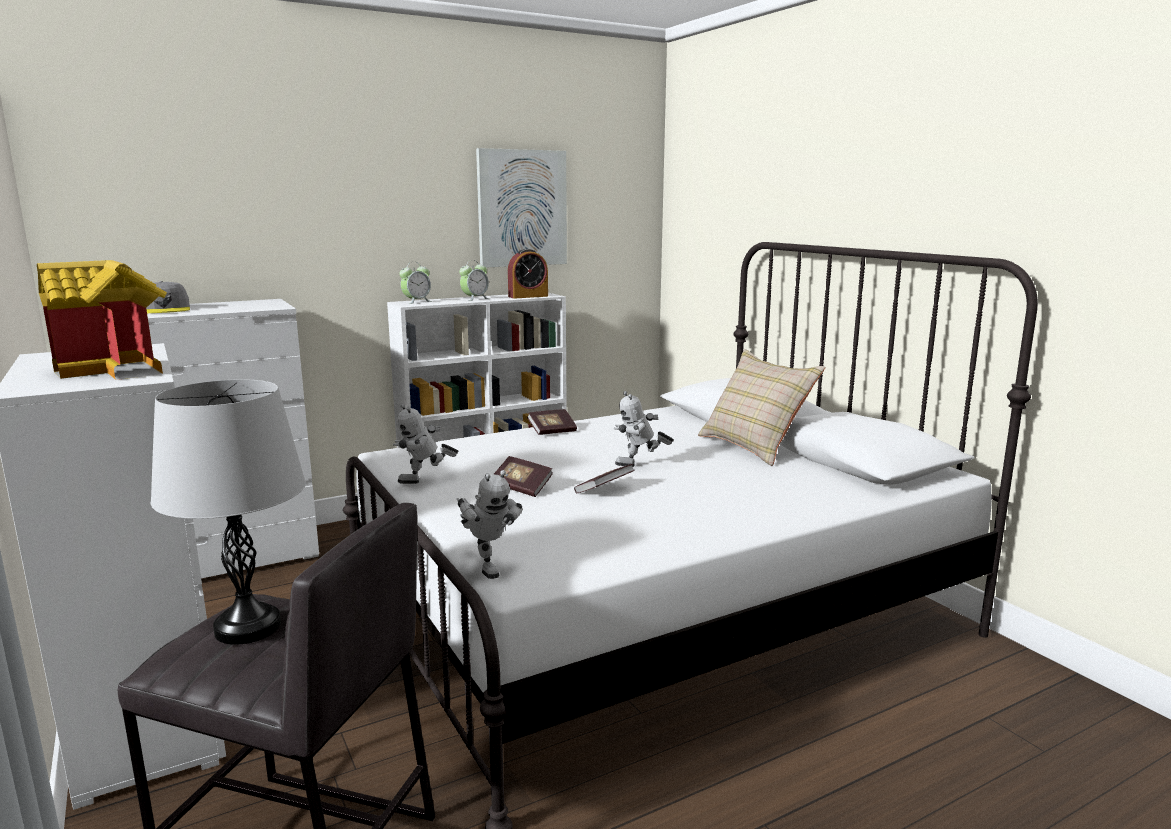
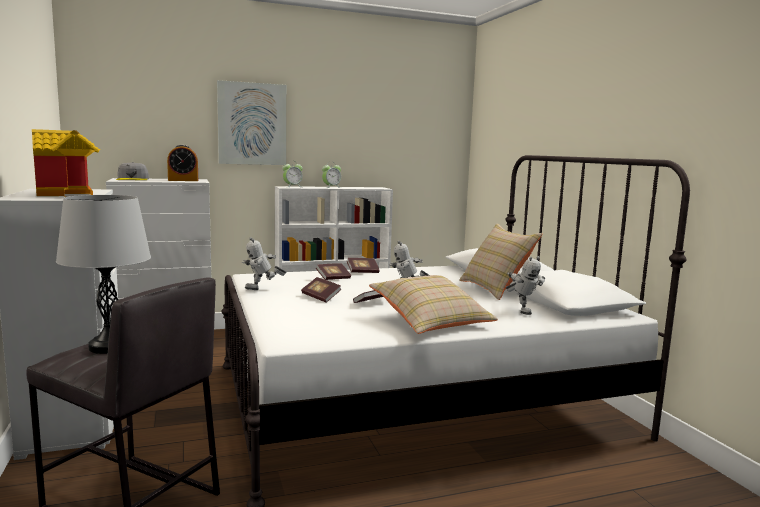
camera: 10 degrees right, 5 degrees down
(488, 566) = (270, 332): toy robot -> toy robot (522, 311)
(517, 448) = (333, 278): none -> book
(522, 208) = (369, 131): picture -> picture (252, 124)
(528, 296) = (368, 188): alarm clock -> alarm clock (183, 180)
(705, 518) = (430, 322): none -> beige pillow

